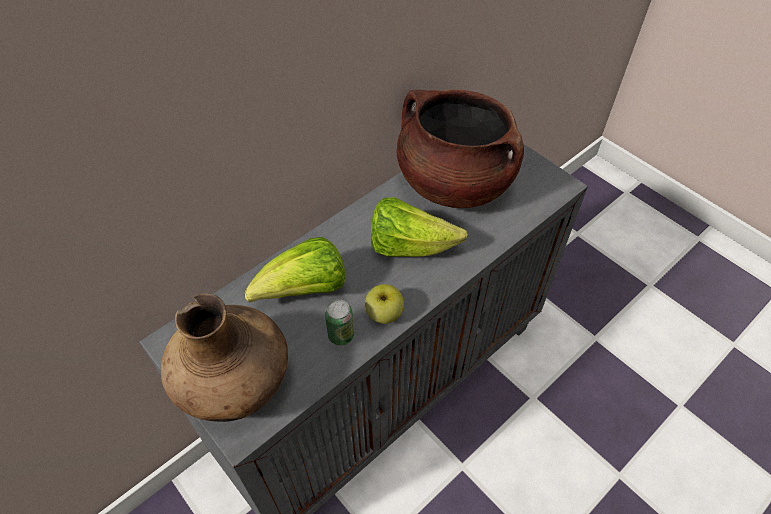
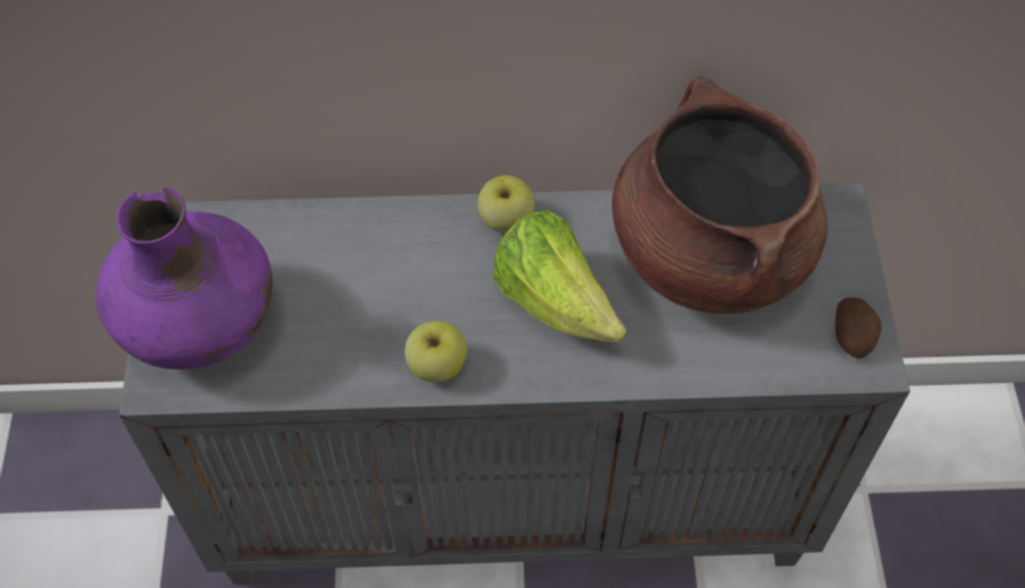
camera: 40 degrees right, 5 degrees up
(236, 383) = (201, 325): brown vase -> purple vase
(305, 290) = (374, 269): lettuce -> none
(341, 335) = (362, 355): can -> none
(348, 226) = (506, 220): none -> apple
(544, 178) = (853, 335): none -> potato

